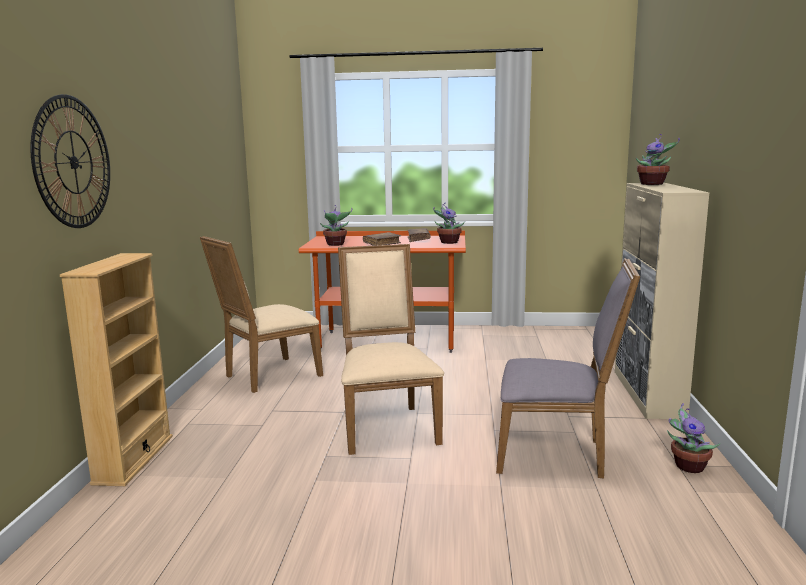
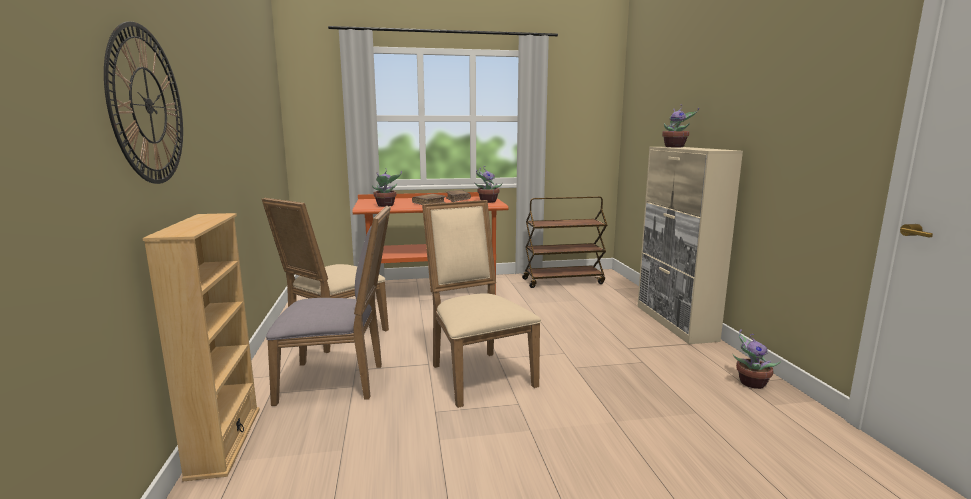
camera: 15 degrees left, 0 degrees up
(545, 337) = (563, 281): none -> brown cart
(557, 454) = (643, 384): grey chair -> grey chair (338, 382)

